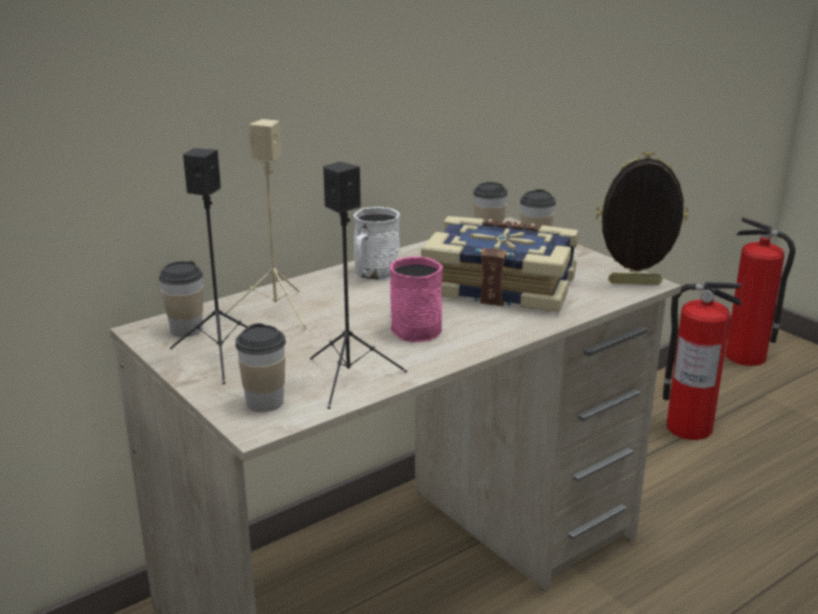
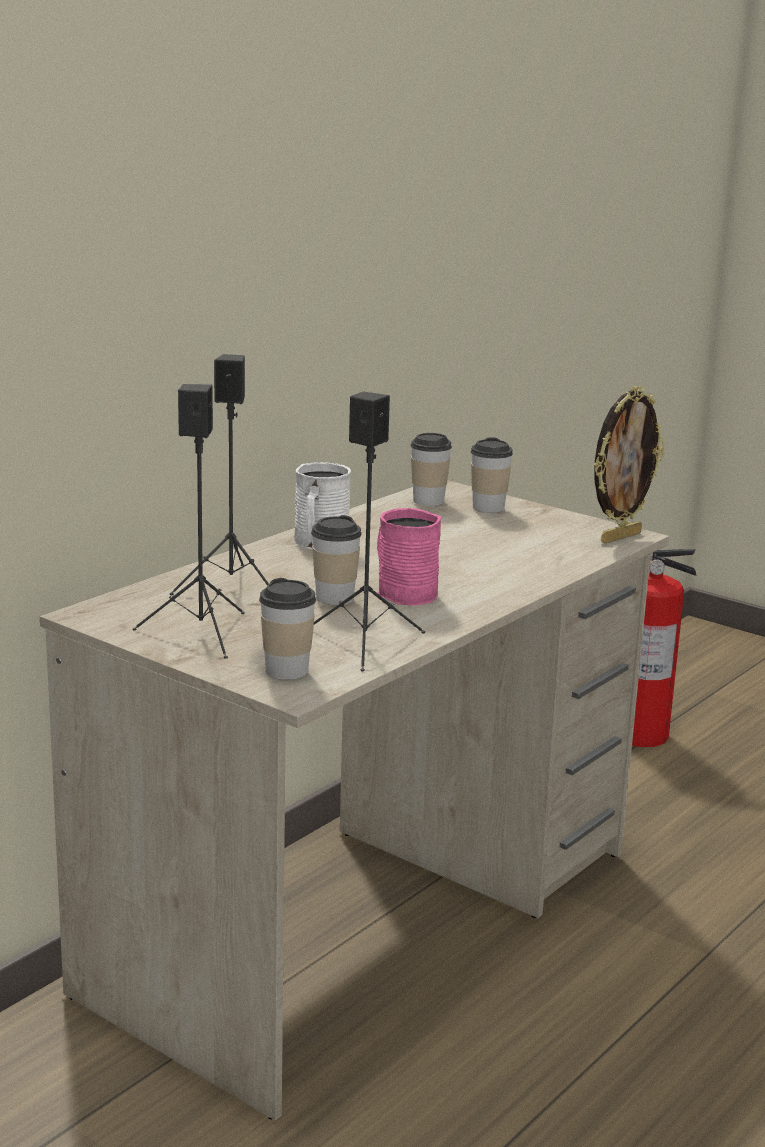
camera: 15 degrees left, 5 degrees down
(186, 329) = (137, 610): cup -> cup (334, 598)
(277, 311) = (232, 586): beige speaker -> black speaker
(501, 285) = (473, 546): book -> none
(634, 284) = (619, 537): picture frame -> picture frame turned 150 degrees clockwise
(746, 356) = (680, 653): fire extinguisher -> none

